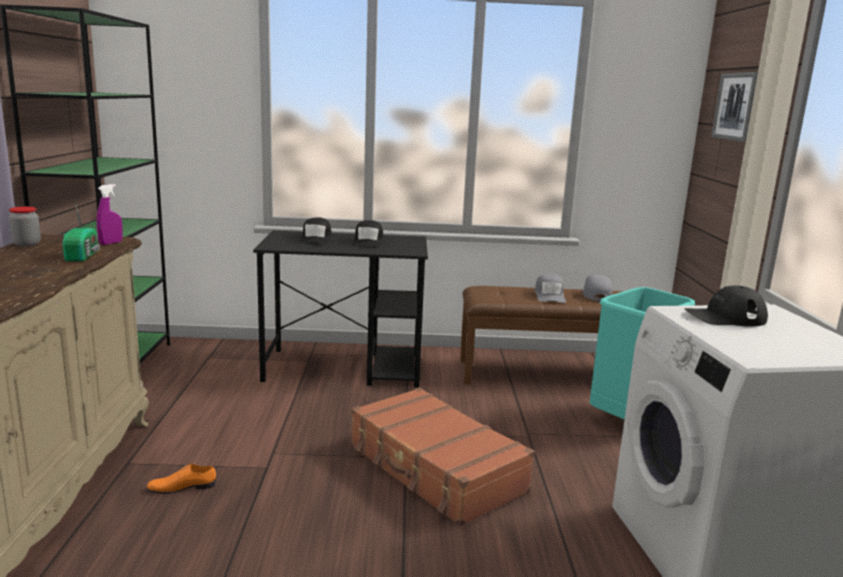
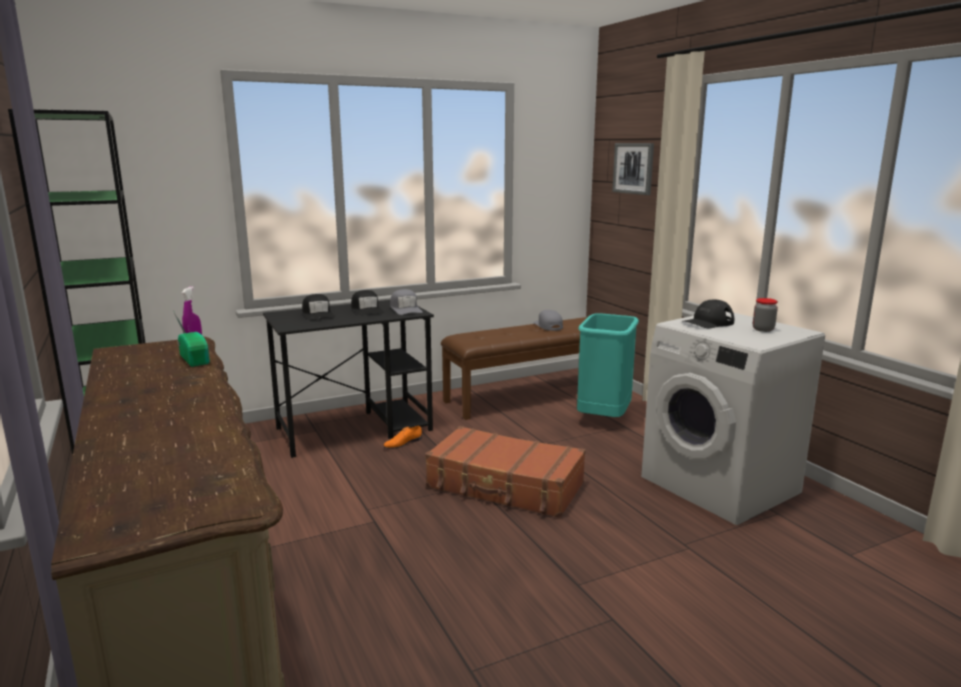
camera: 25 degrees left, 0 degrees up
(27, 244) = (111, 359): jar -> jar (763, 329)
(182, 486) = (318, 555): orange shoe -> orange shoe (402, 443)
(549, 295) = (517, 332): grey cap -> grey cap (405, 309)

